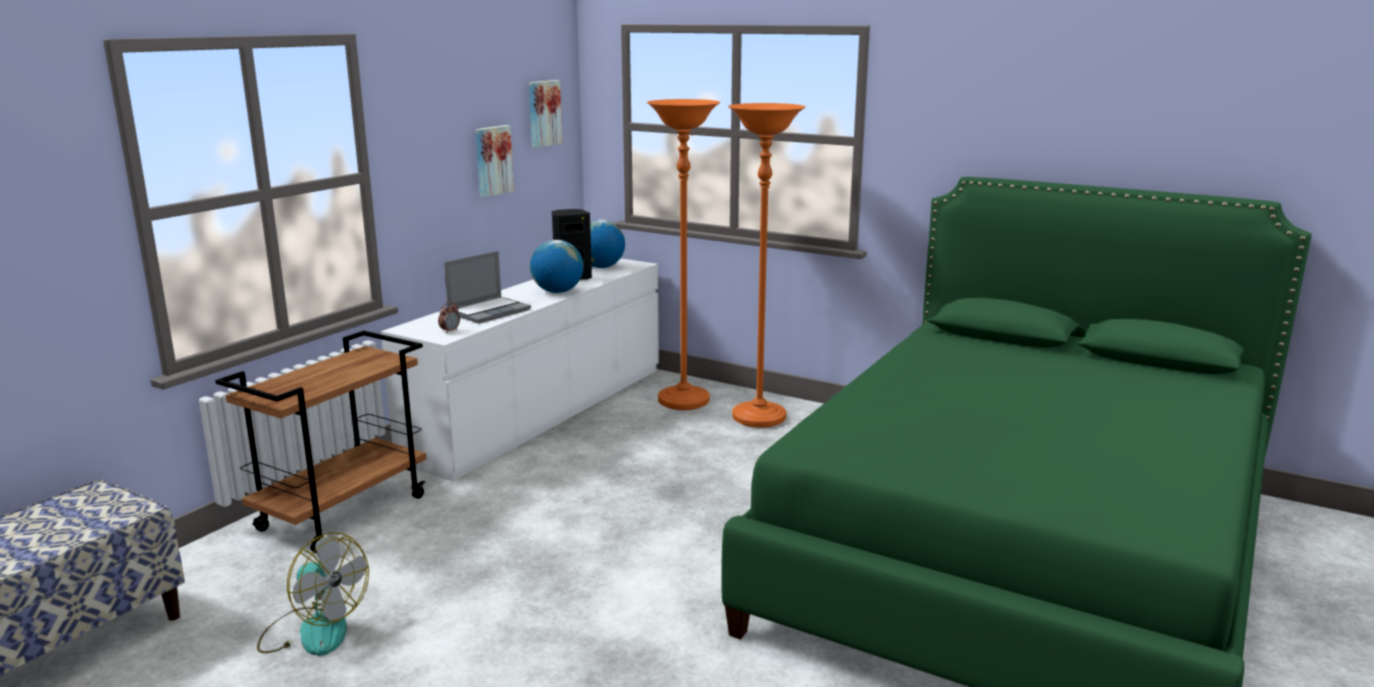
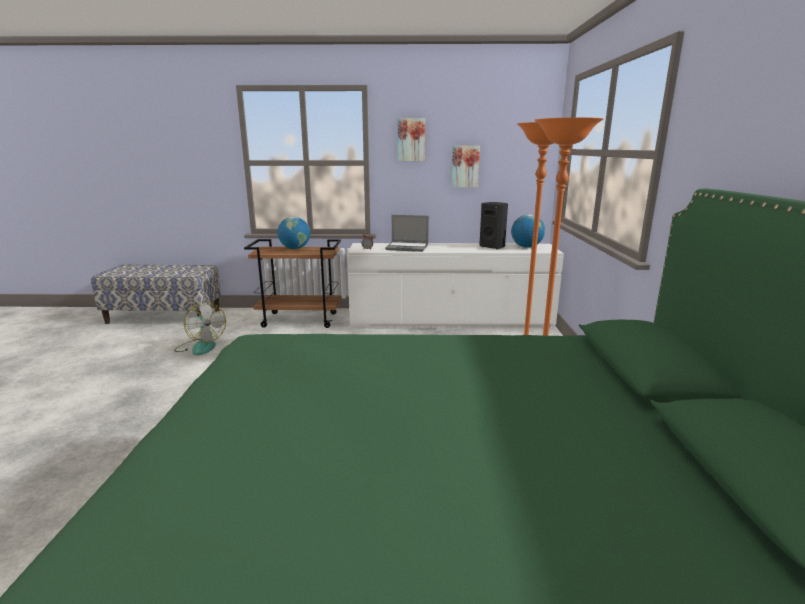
camera: 60 degrees right, 0 degrees up
(313, 630) = (201, 346): fan -> fan turned 45 degrees counterclockwise
(543, 113) = (517, 141): picture -> picture (411, 139)
(557, 291) = (463, 249): globe -> globe (295, 248)

